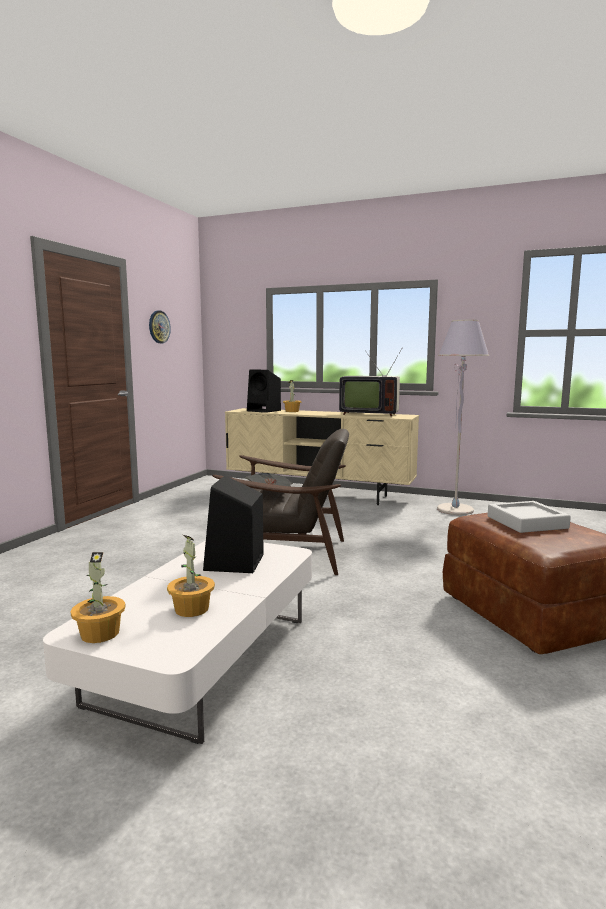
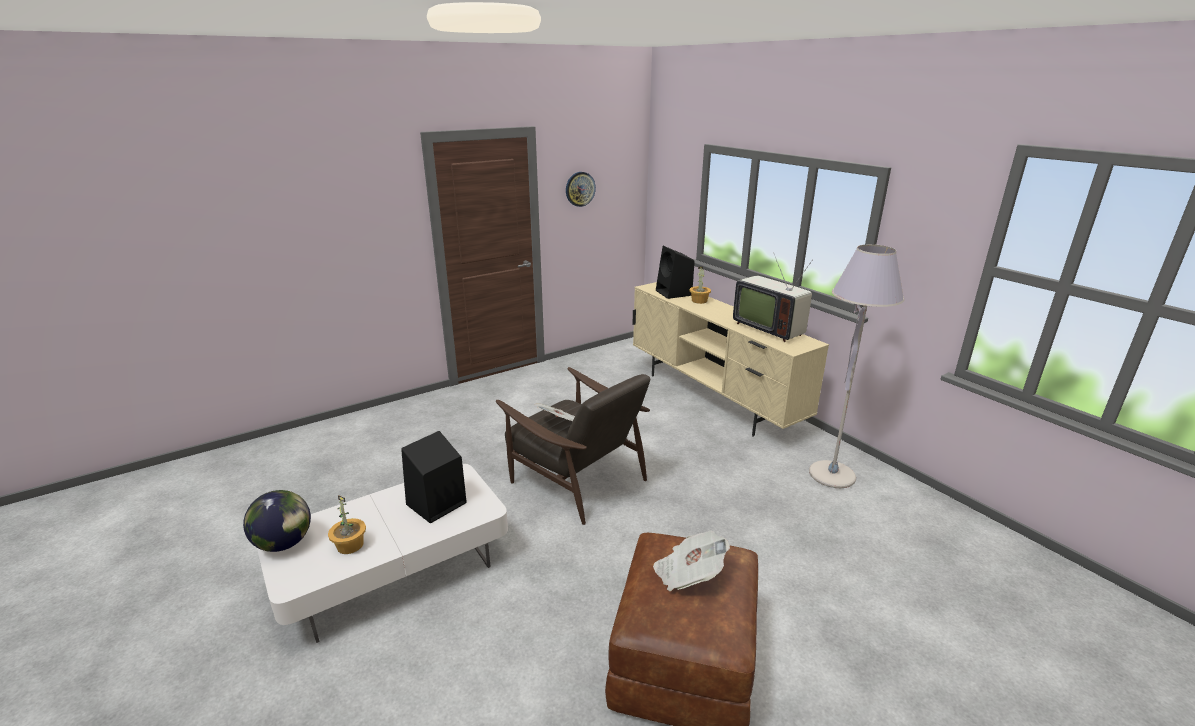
camera: 35 degrees right, 15 degrees up
(100, 633) = (284, 543): potted plant -> globe
(526, 522) = (688, 574): grey tray -> newspaper

